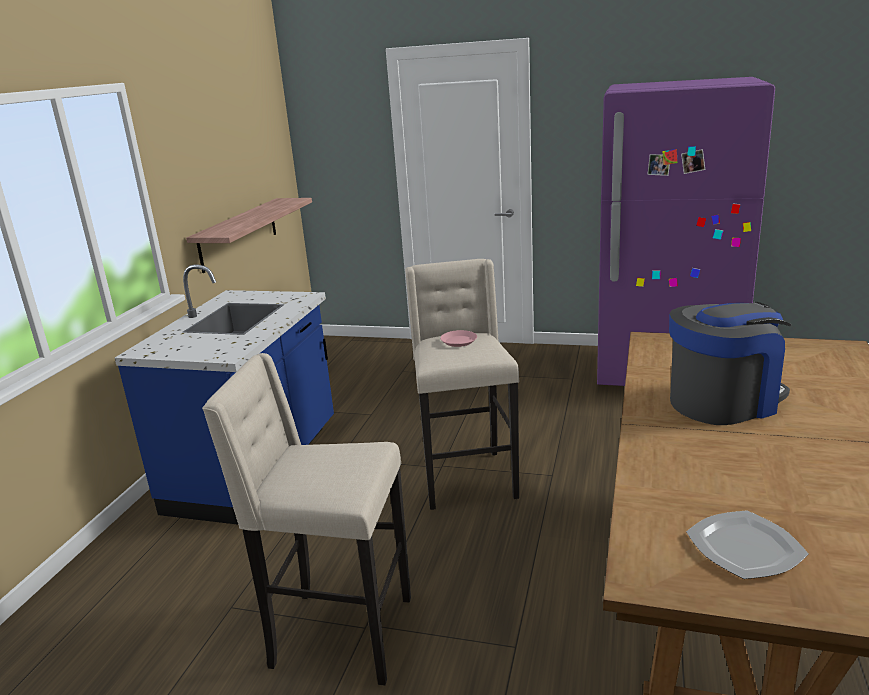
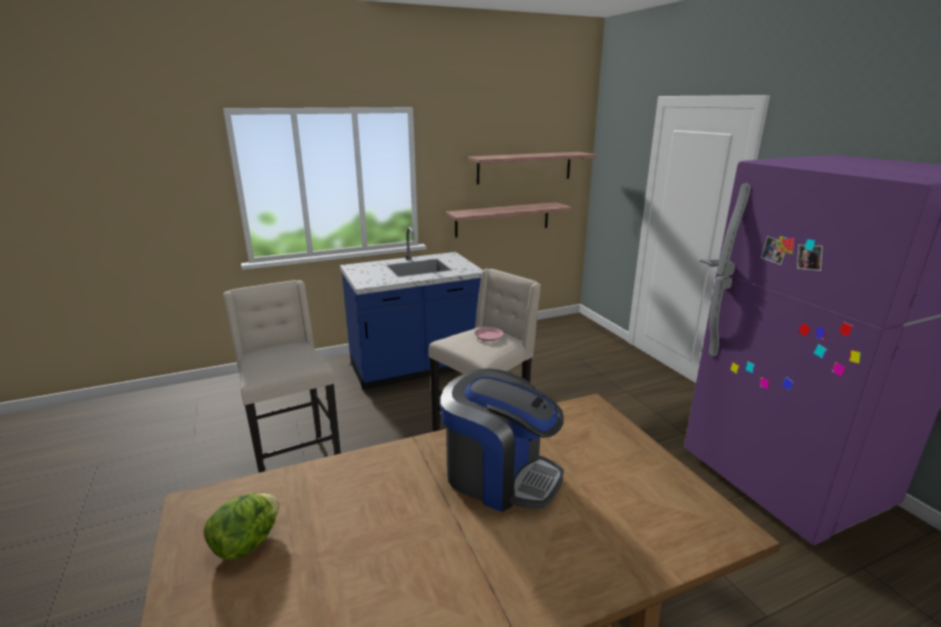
camera: 50 degrees right, 0 degrees up
(243, 157) = (524, 167): none -> shelf
(745, 548) = (247, 543): plate -> lettuce

